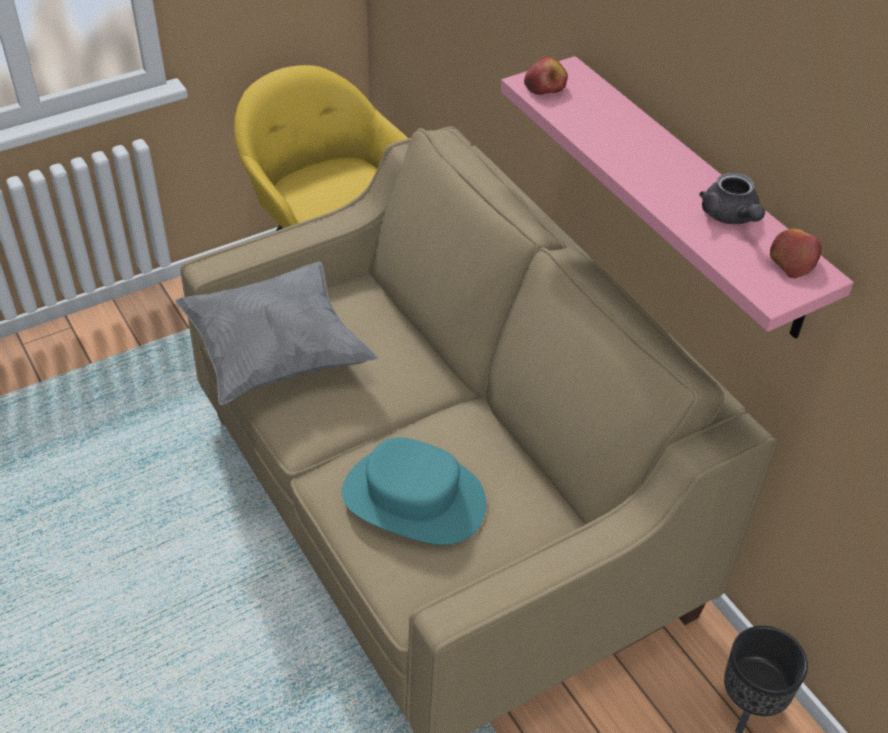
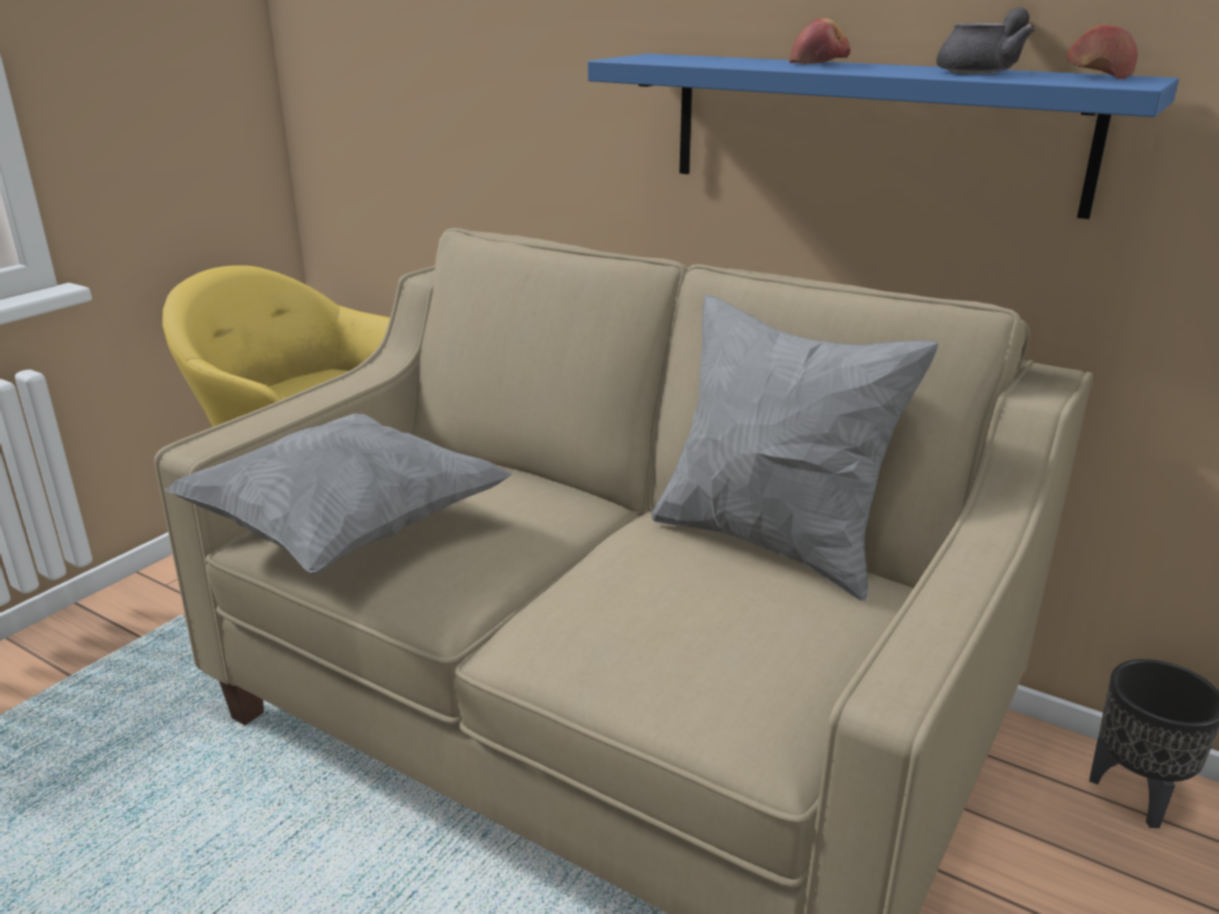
camera: 25 degrees left, 20 degrees down
(413, 499) = (667, 617): turquoise hat -> none
(527, 463) = (772, 543): none -> grey pillow
(545, 87) = (645, 58): apple -> apple (819, 63)
(691, 197) = (871, 130): pink shelf -> blue shelf
(731, 217) = (982, 71): grey teapot -> grey teapot turned 90 degrees counterclockwise

